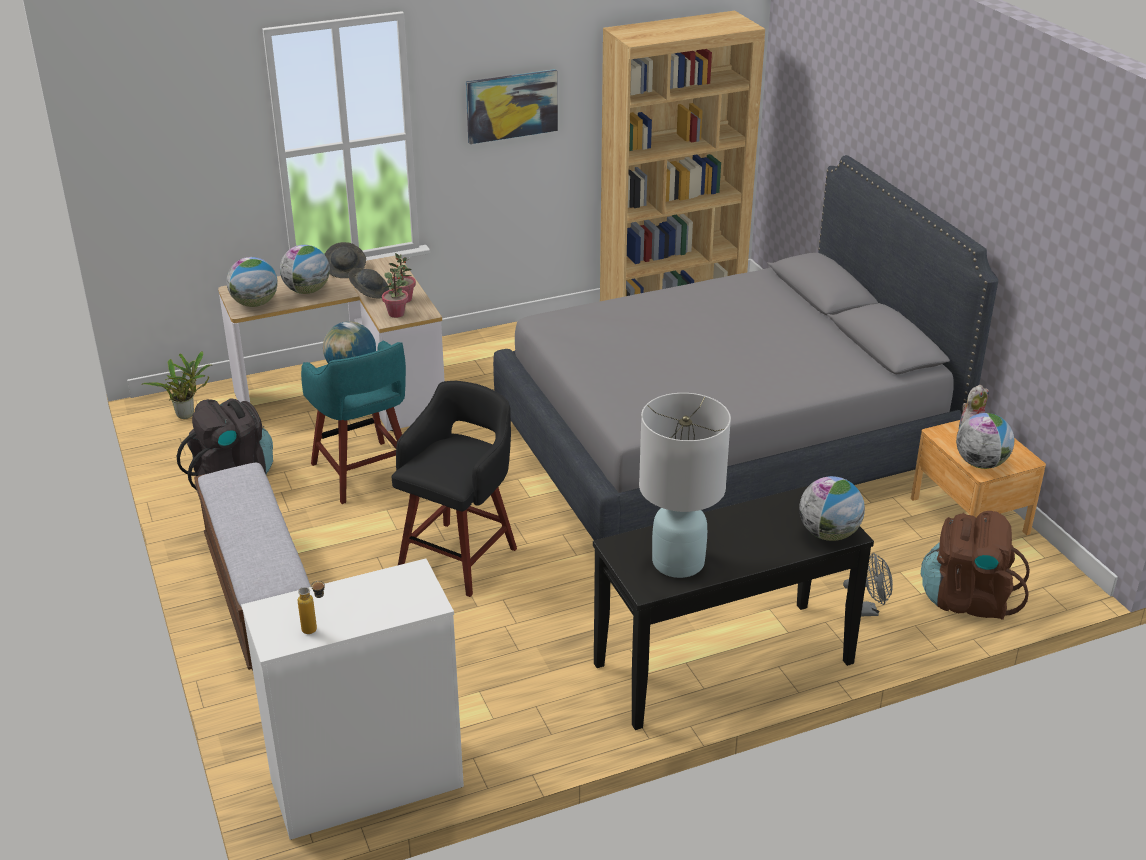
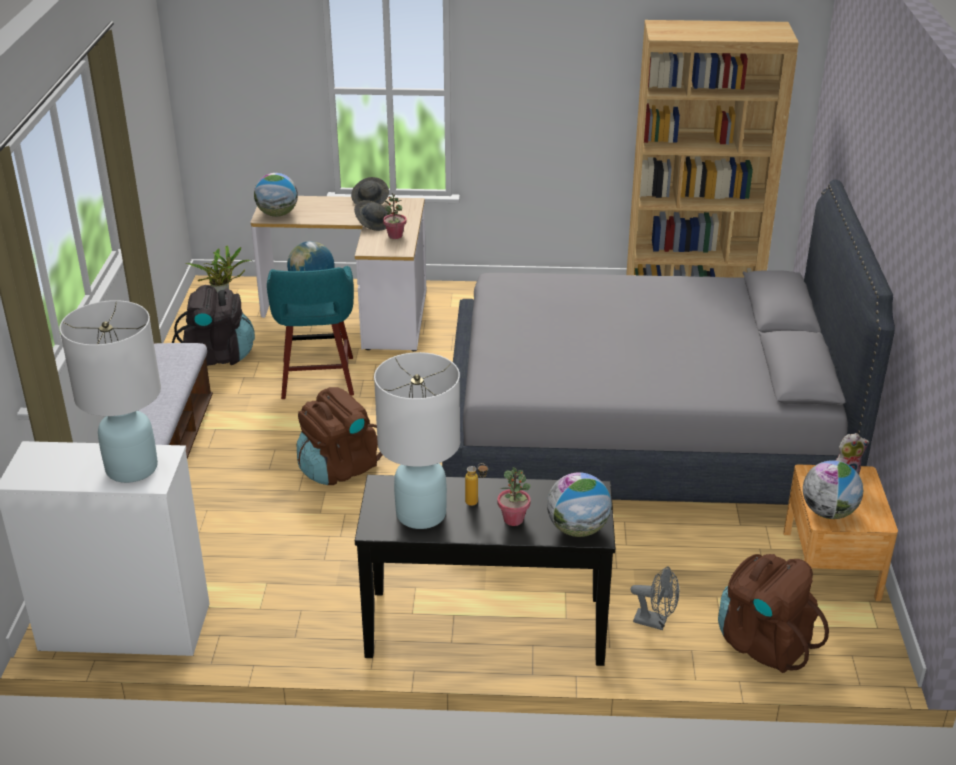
camera: 25 degrees right, 0 degrees up
(307, 291) = (326, 212): globe -> none
(315, 629) = (54, 476): bottle -> bottle (476, 503)
(392, 596) = (132, 468): none -> white table lamp
(396, 313) = (379, 246): potted plant -> potted plant (513, 519)
(460, 556) = (339, 468): black stool -> brown backpack
(511, 105) = (548, 80): picture -> none

